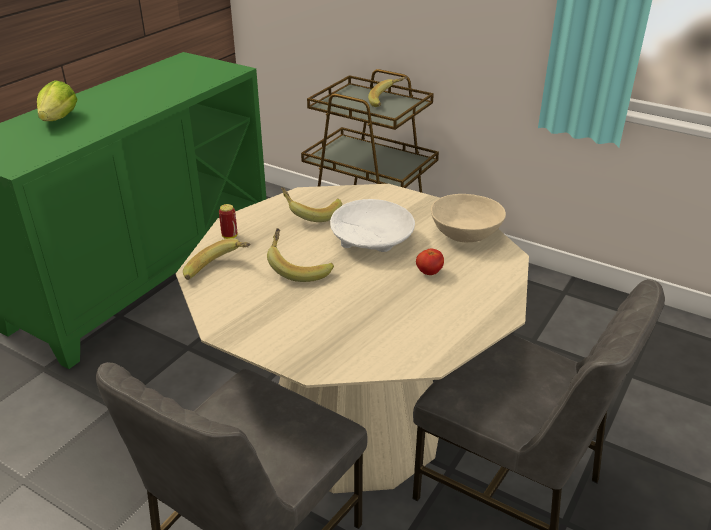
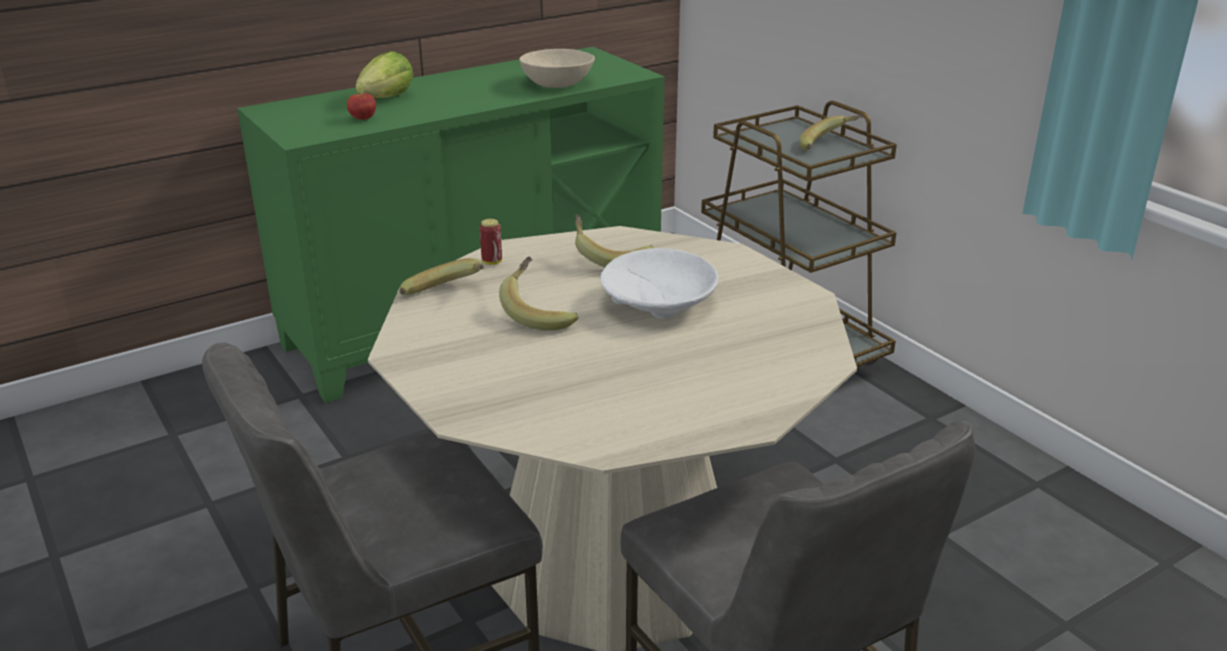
camera: 25 degrees right, 5 degrees down
(429, 272) = (698, 355): tomato -> tomato (363, 119)
(466, 234) = (792, 323): beige bowl -> beige bowl (558, 84)

